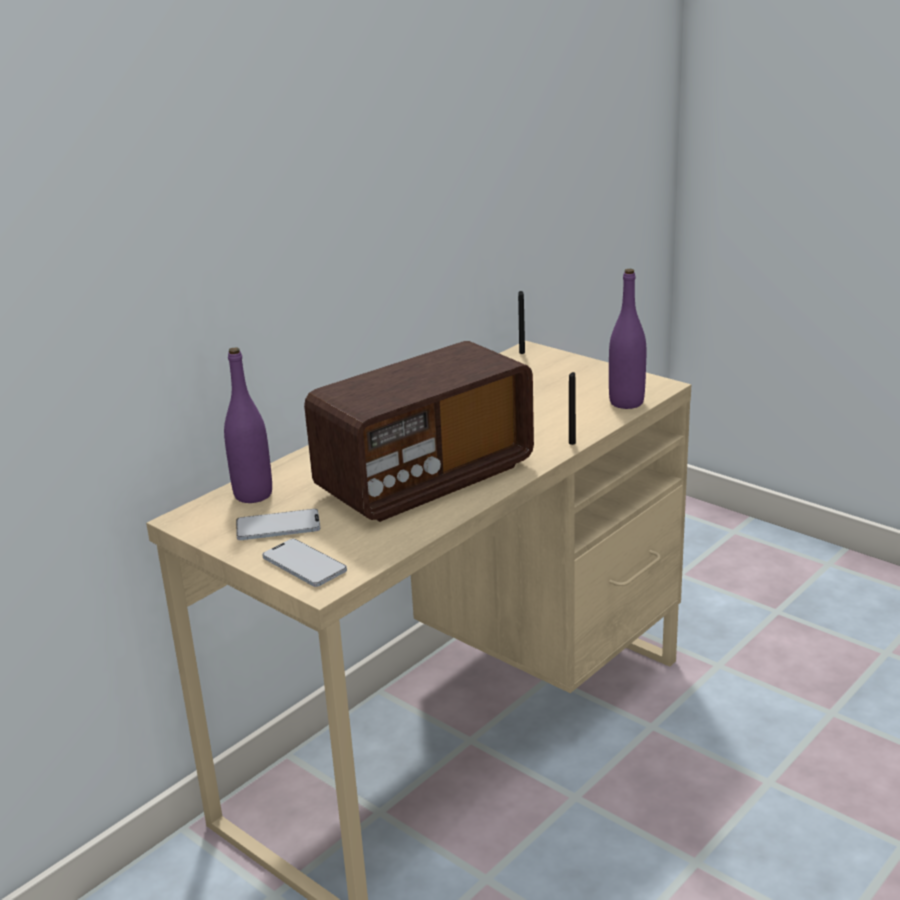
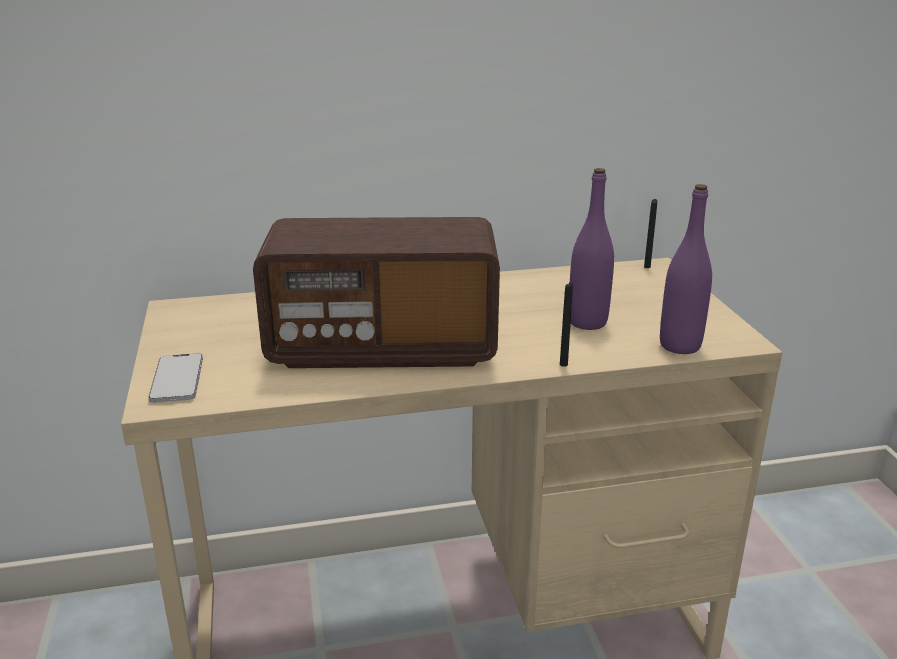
camera: 35 degrees right, 0 degrees up
(253, 495) = (244, 308): purple bottle -> purple bottle (587, 322)
(278, 526) = (215, 340): phone -> none

